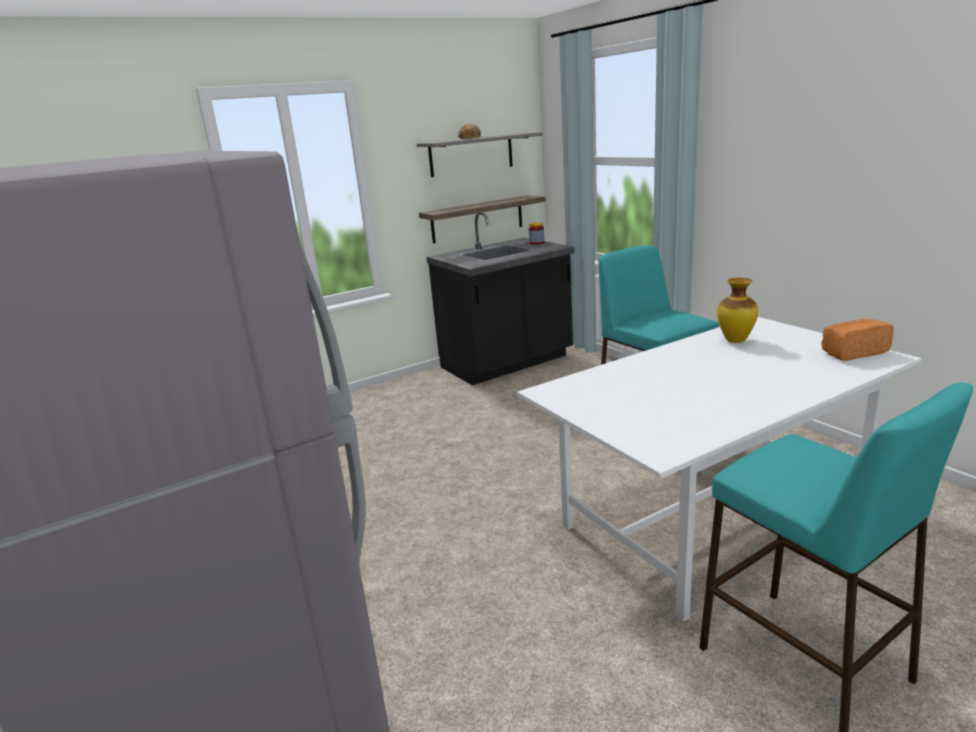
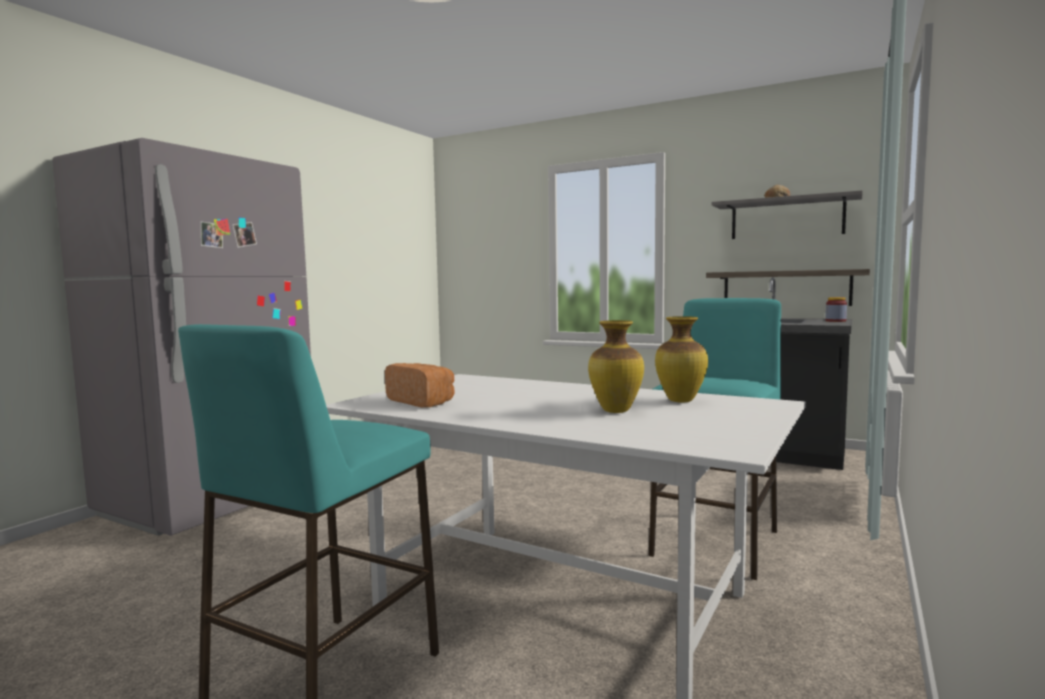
camera: 60 degrees right, 15 degrees down
(761, 363) = (615, 411): none -> vase
(852, 352) = (720, 436): bread -> bread (422, 401)

